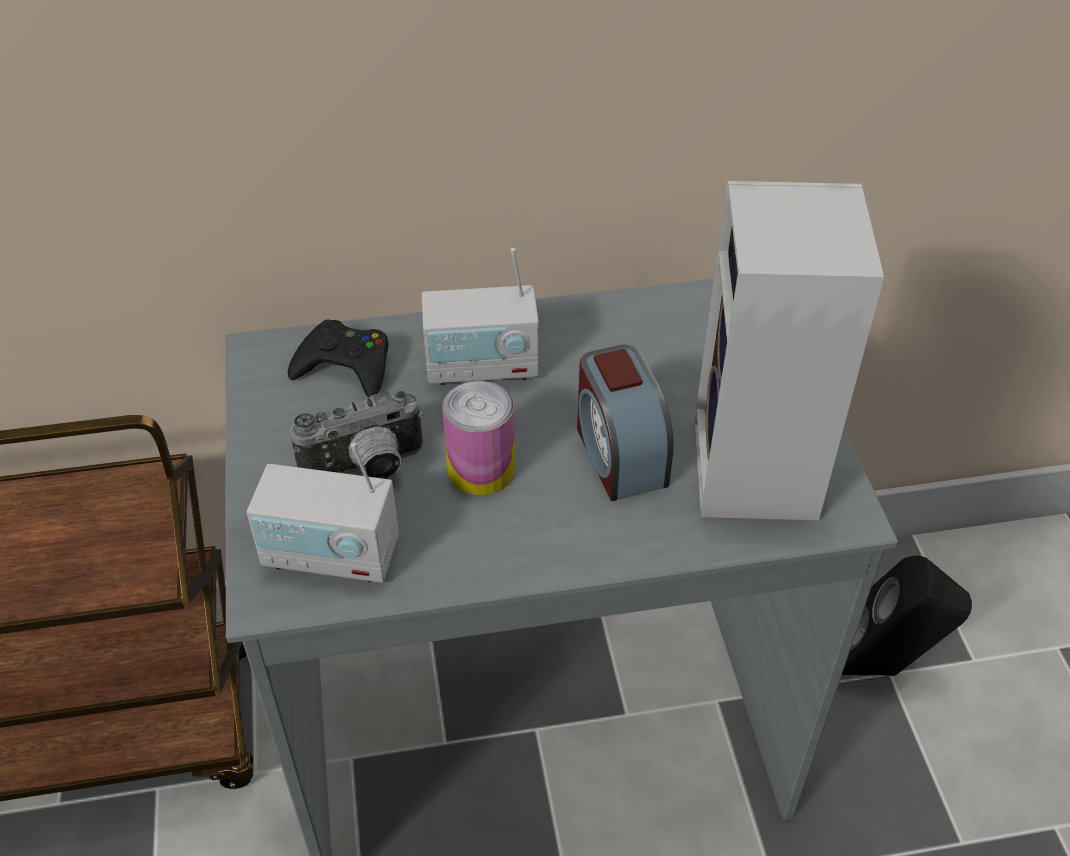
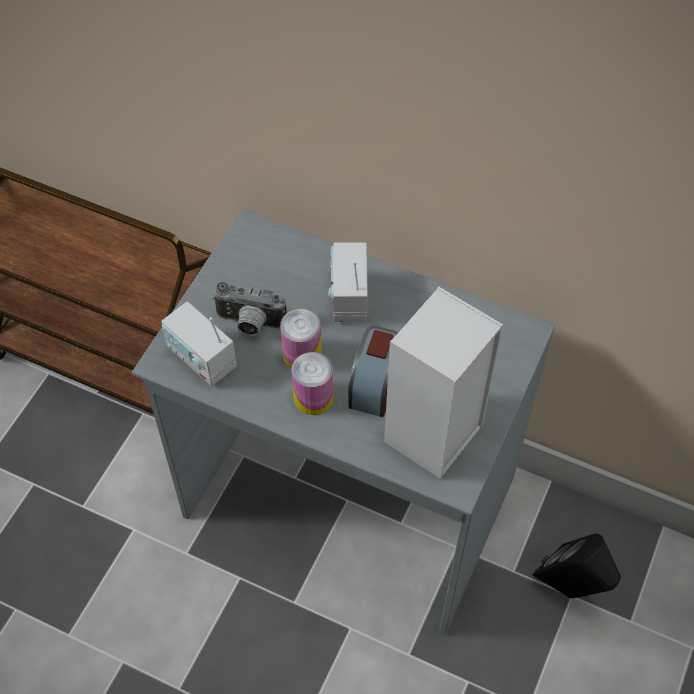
camera: 35 degrees right, 10 degrees up
(345, 366) = (283, 260): black game controller -> none
(482, 366) = (349, 297): radio -> radio turned 60 degrees clockwise
(549, 515) = (313, 397): none -> can

